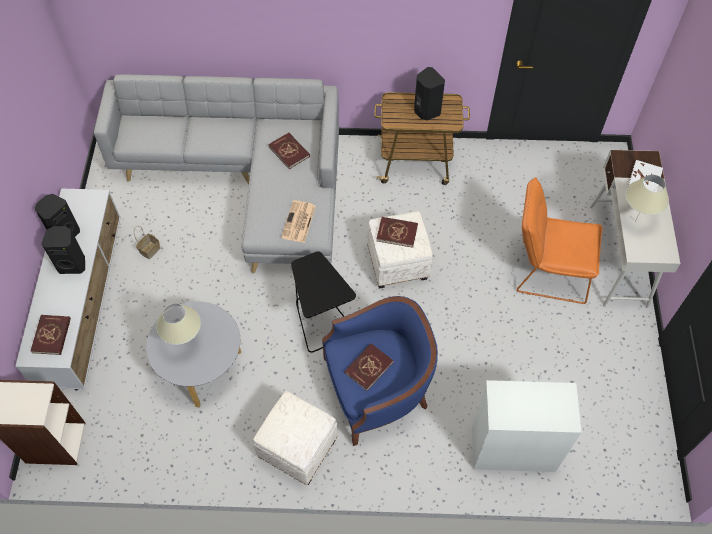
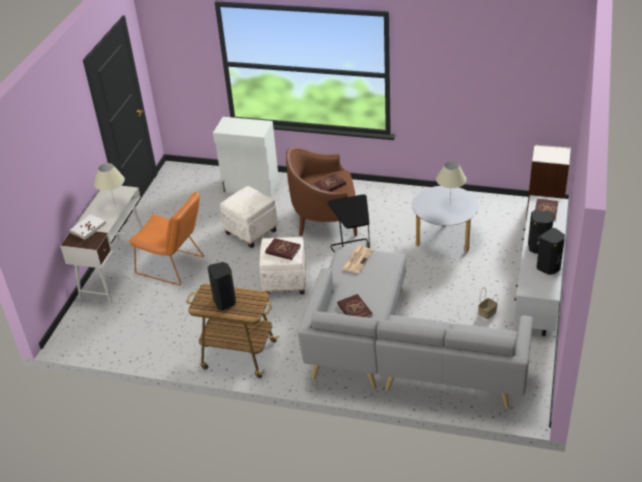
camera: 165 degrees left, 20 degrees down
(297, 449) = (384, 197): white ottoman -> white ottoman (251, 232)
(377, 389) = (325, 218): blue armchair -> brown armchair

